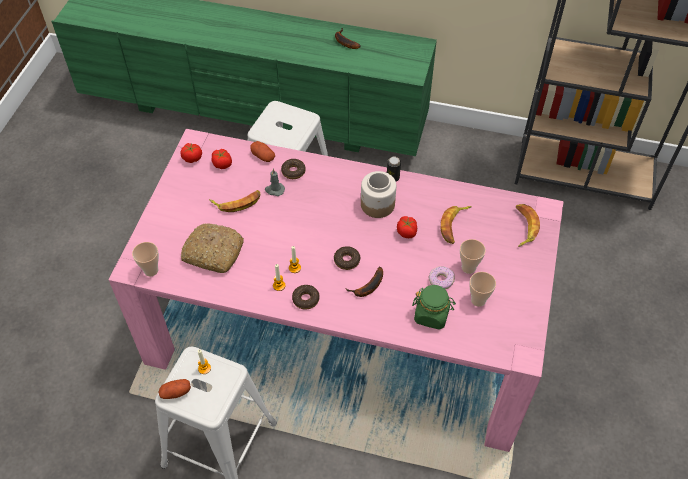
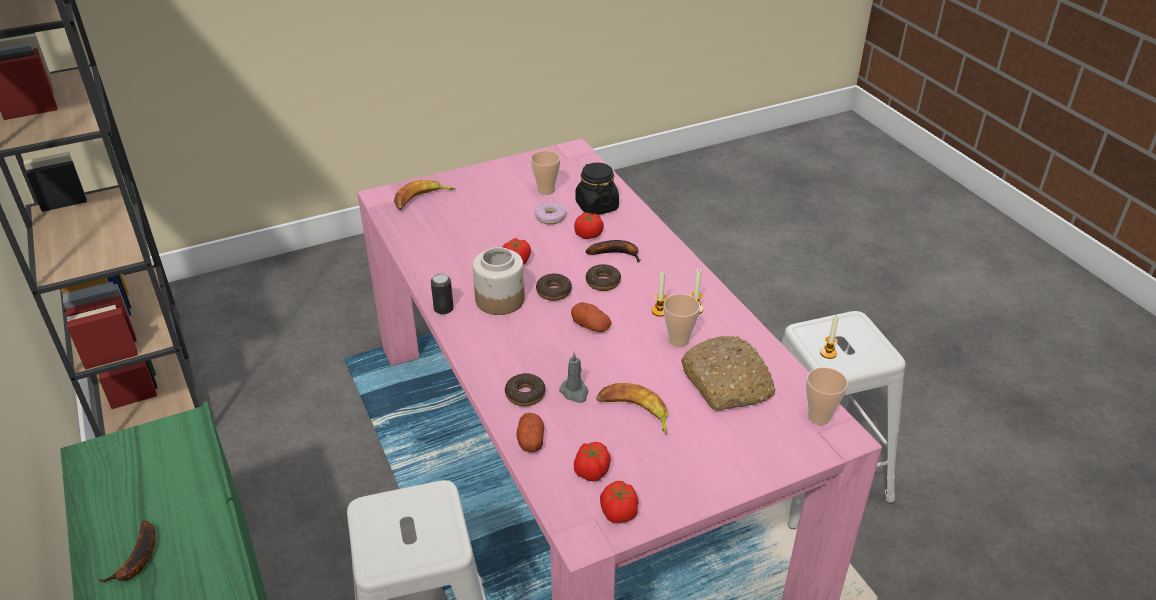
camera: 130 degrees left, 15 degrees down
(175, 392) = (877, 354): potato -> potato (591, 326)
(306, 299) = (684, 283): donut -> donut (554, 291)
(401, 287) = (588, 235): none -> tomato
(431, 315) = (596, 206): green jar -> black jar
(454, 226) = (469, 238): banana -> none
(468, 268) = (514, 209): cup -> cup (678, 340)

